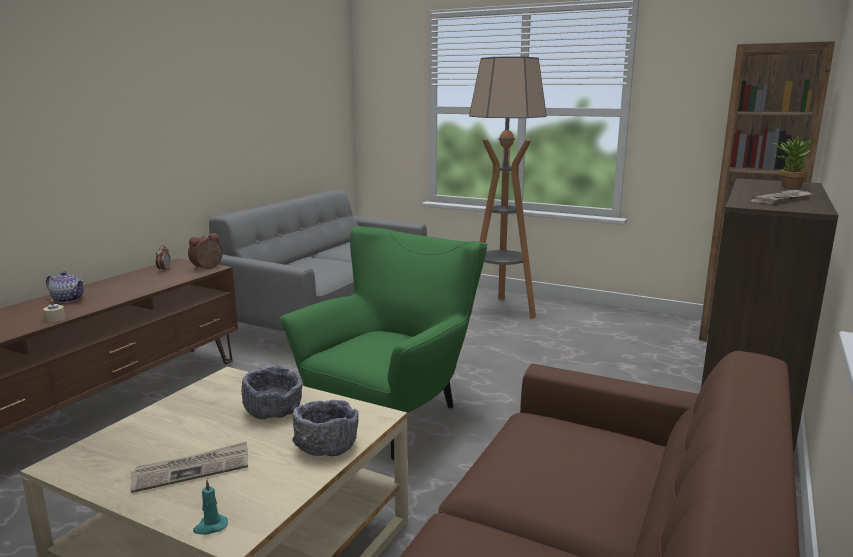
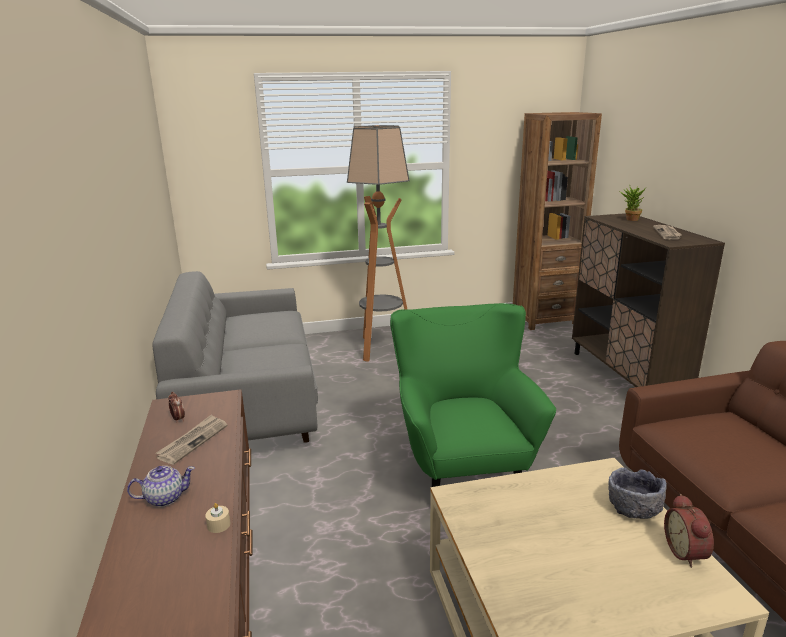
camera: 40 degrees left, 5 degrees up
(192, 470) = (612, 577): newspaper -> newspaper (193, 441)
(208, 267) = (219, 399): alarm clock -> alarm clock (687, 552)
(210, 527) = (710, 603): turquoise candle -> none
(273, 410) = (548, 502): grey bowl -> none

